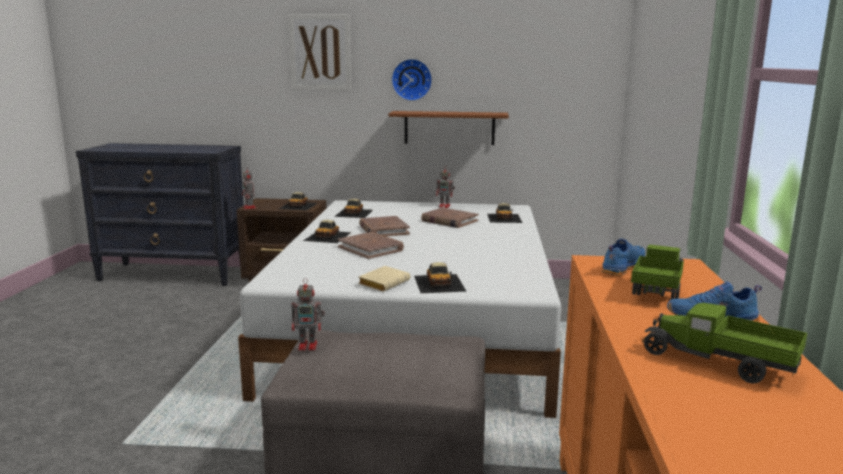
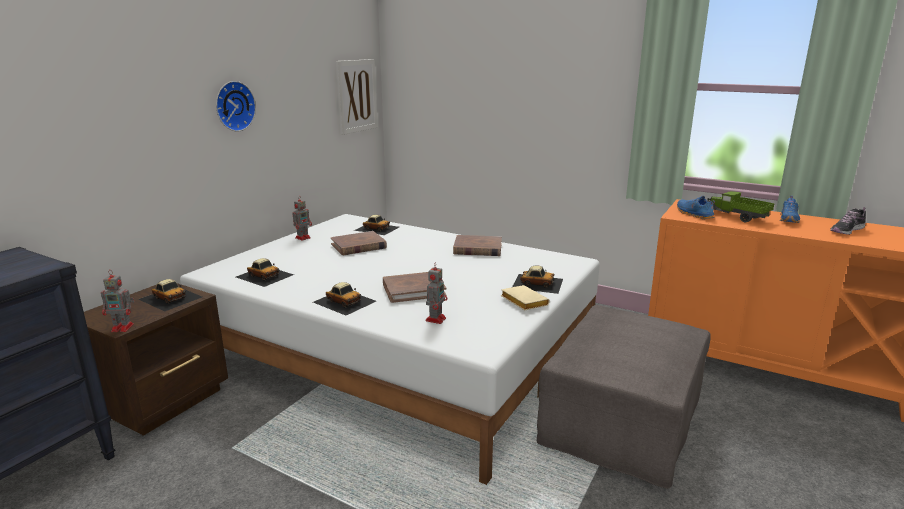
camera: 65 degrees left, 5 degrees up
(309, 346) = (602, 367): toy robot -> toy robot (436, 319)
(320, 52) = (121, 81): picture -> picture (356, 96)
(383, 230) = (354, 274): brown book -> brown book (477, 249)
(449, 128) = (273, 155): brown shelf -> none
(719, 363) = (846, 230): toy truck -> shoe

